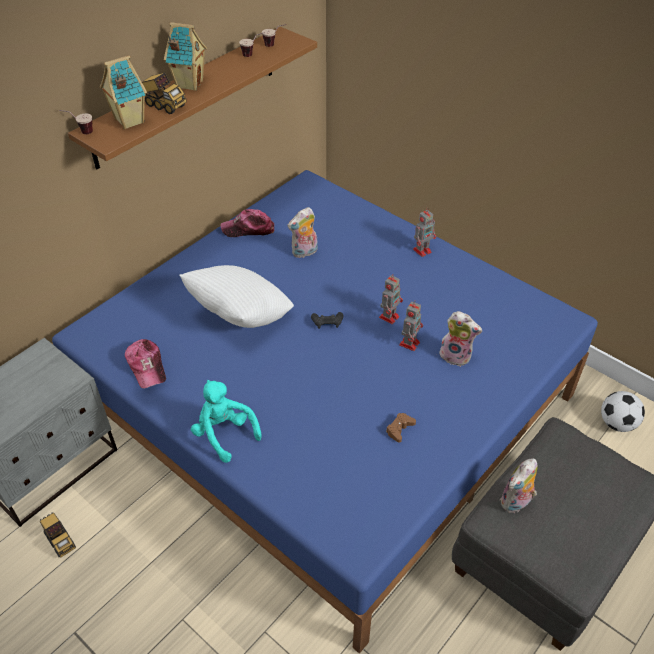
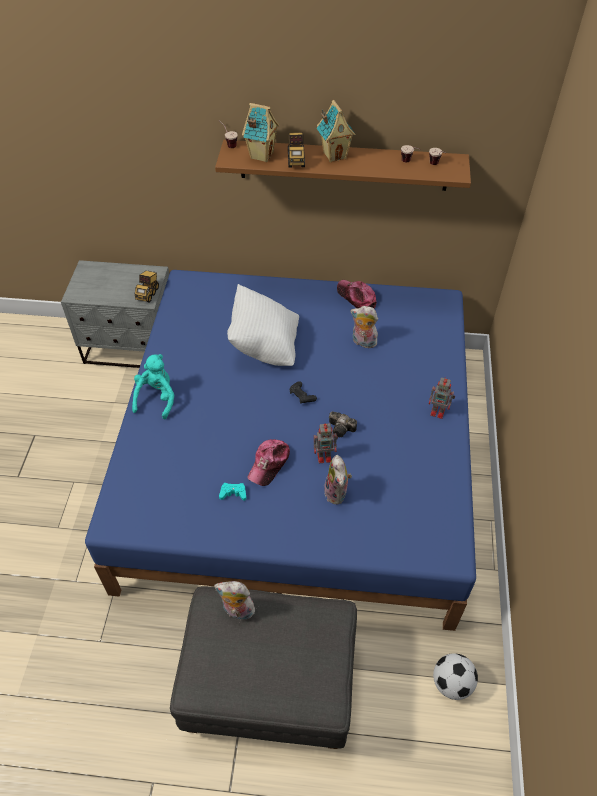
camera: 55 degrees right, 5 degrees up
(60, 541) = (87, 388): toy truck -> toy truck (148, 293)
(147, 367) = (182, 327): cap -> cap (269, 464)
(389, 316) = (342, 429): toy robot -> camera
(399, 429) = (233, 493): brown game controller -> turquoise game controller

